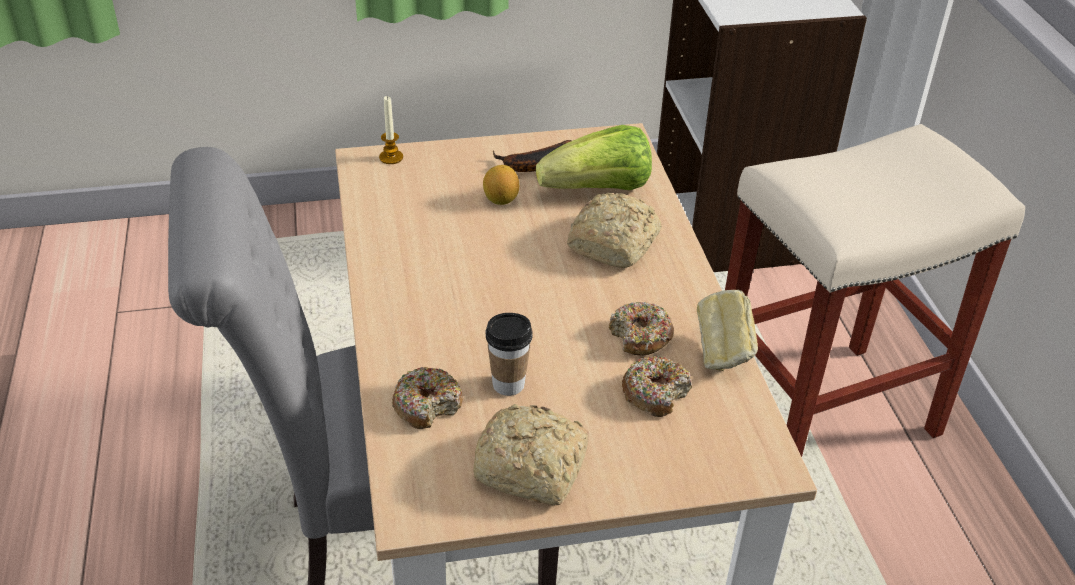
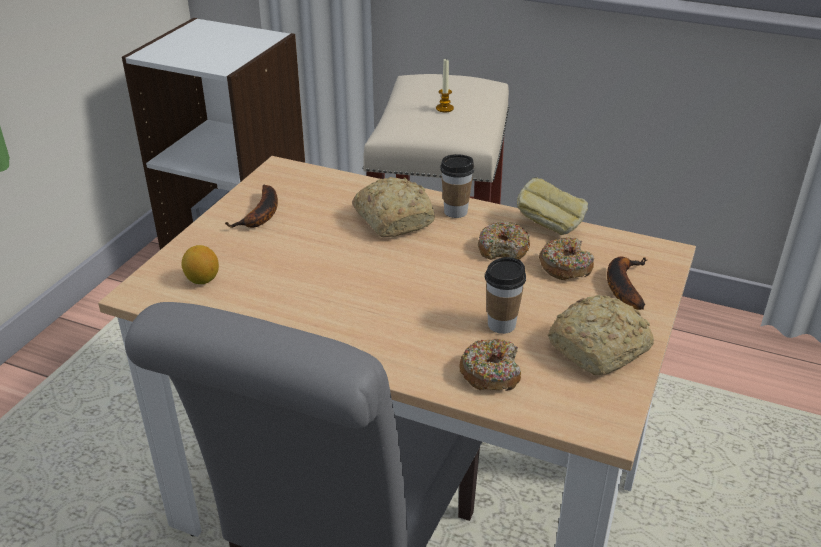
camera: 55 degrees left, 5 degrees down
(391, 157) = (156, 277): candle -> candle (444, 108)
(501, 200) = (284, 246): lemon -> lemon (202, 280)
(599, 190) = (326, 201): lettuce -> none
(665, 450) = (622, 285): none -> banana
(674, 277) = (455, 212): none -> cup

